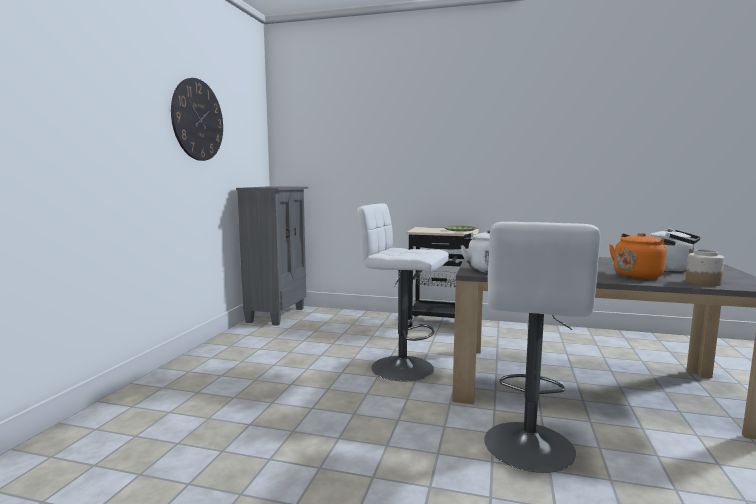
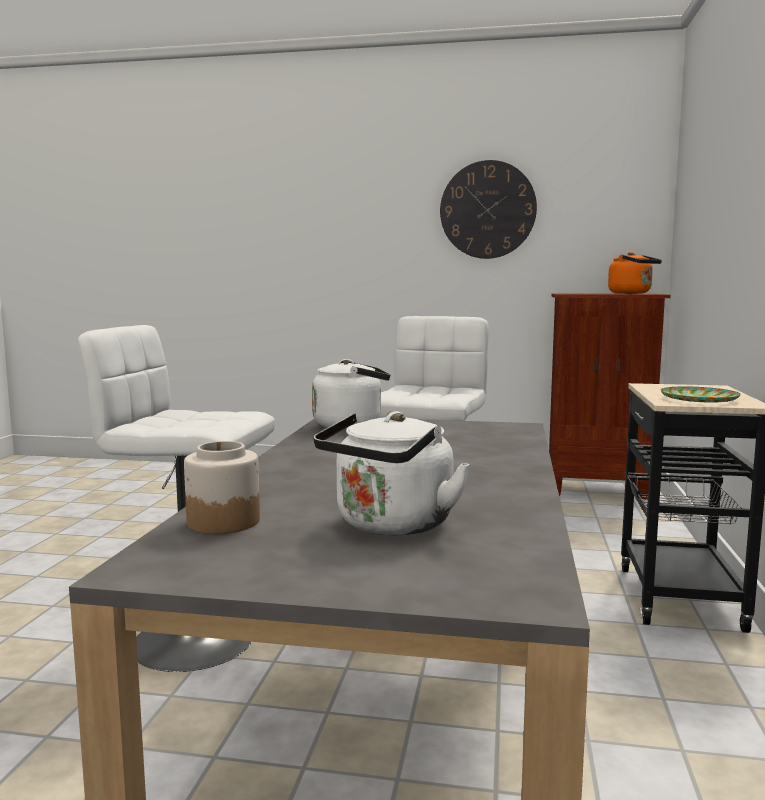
camera: 85 degrees right, 0 degrees up
(277, 315) = (597, 491): grey cabinet -> brown cabinet
(639, 275) = (307, 489): orange kettle -> orange kettle (632, 293)

